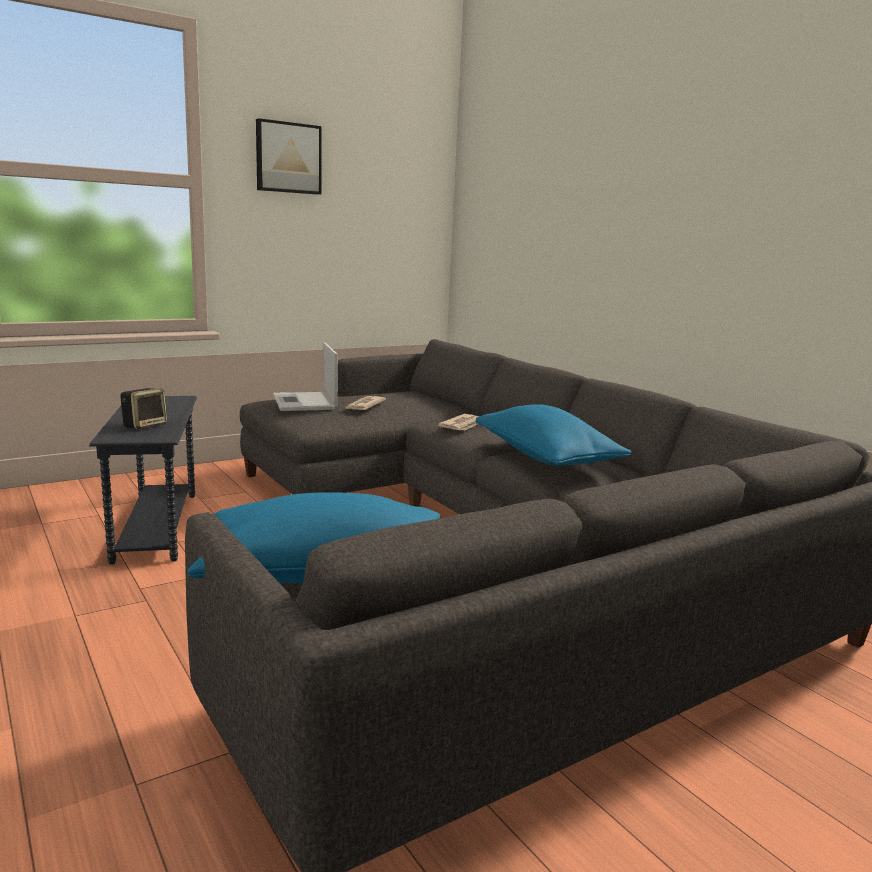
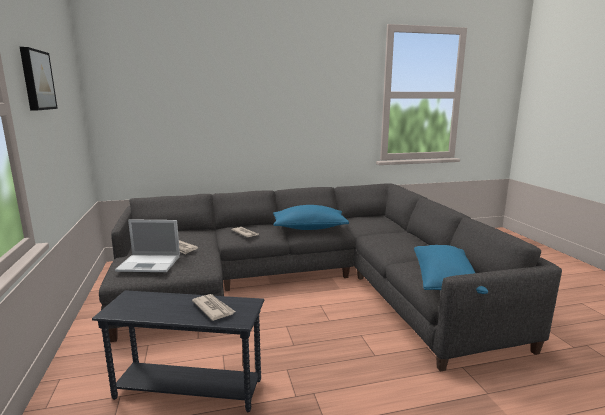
camera: 70 degrees left, 0 degrees up
(145, 425) = (213, 308): speaker -> newspaper

